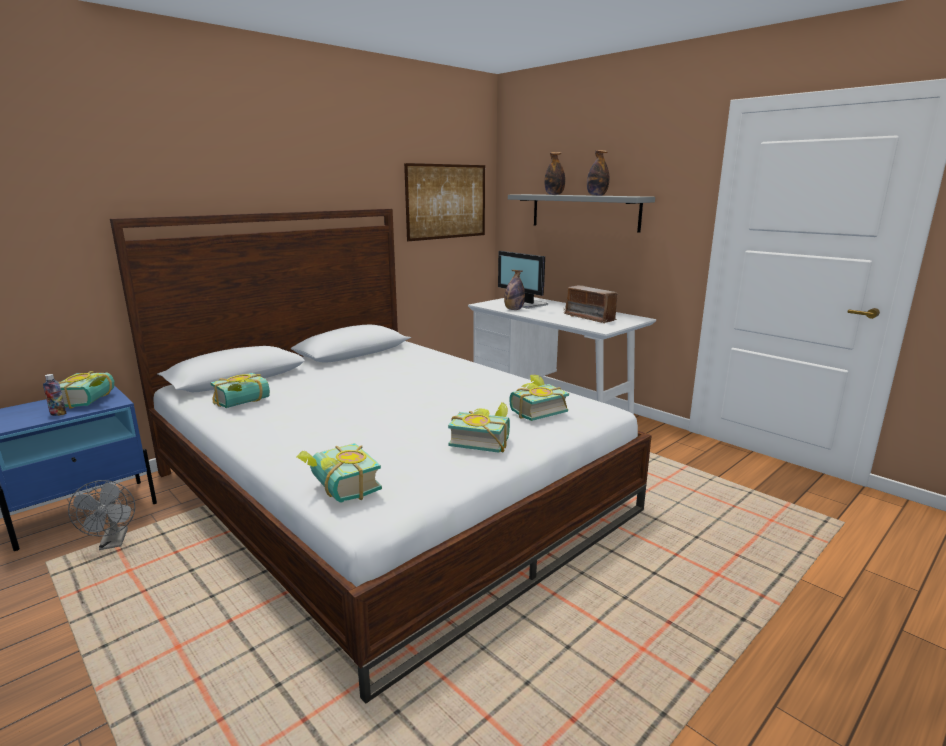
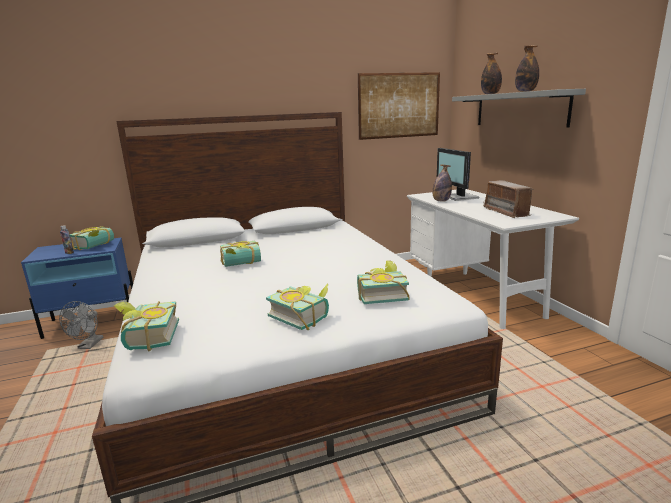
camera: 25 degrees right, 0 degrees up
(244, 403) = (178, 259): book -> book (242, 264)

